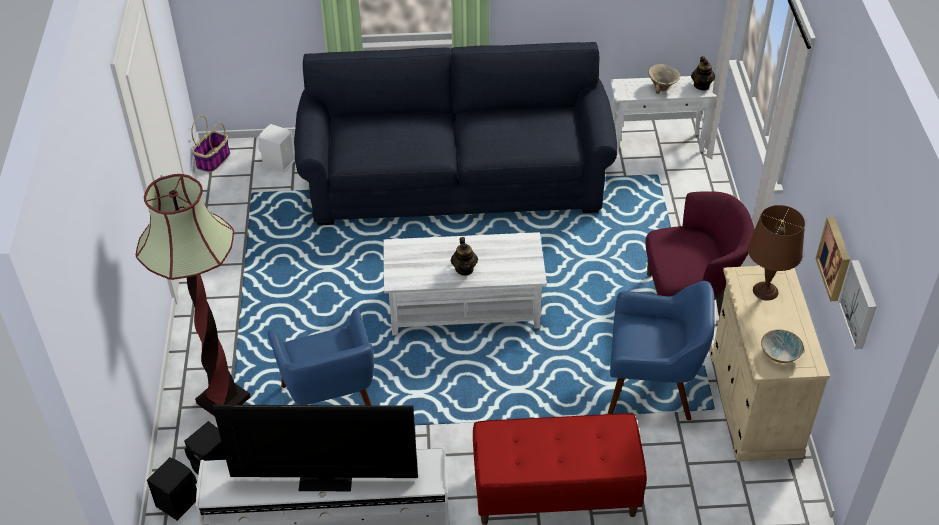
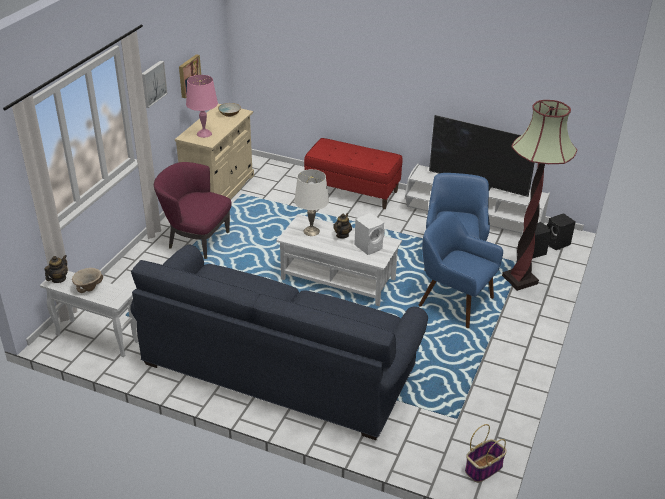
camera: 155 degrees left, 10 degrees down
(278, 163) = (421, 441): white speaker -> white speaker (369, 246)
(507, 261) = (311, 231): none -> white table lamp
(652, 386) = (263, 211): blue armchair -> blue armchair (454, 302)
(766, 291) = (204, 133): brown table lamp -> pink table lamp
(860, 304) = (209, 51): picture -> picture (152, 83)

